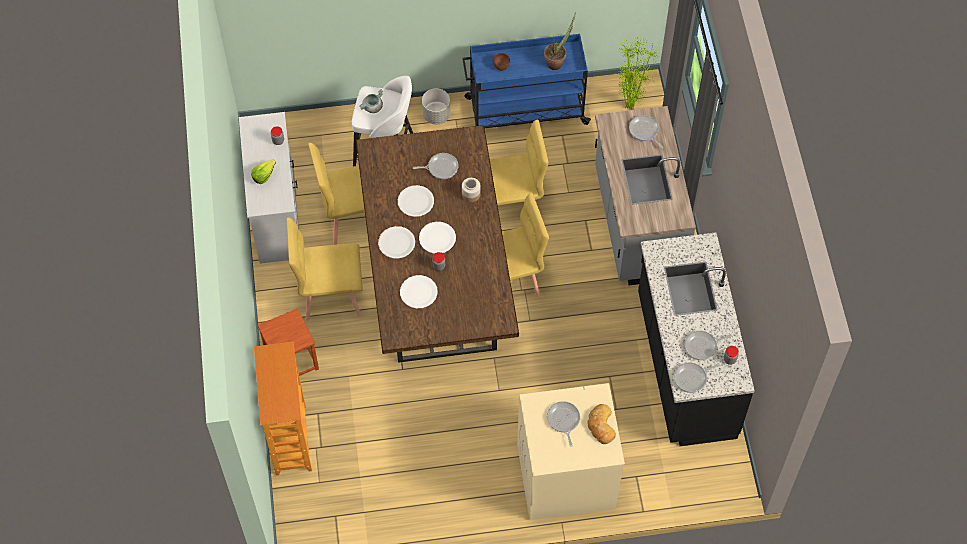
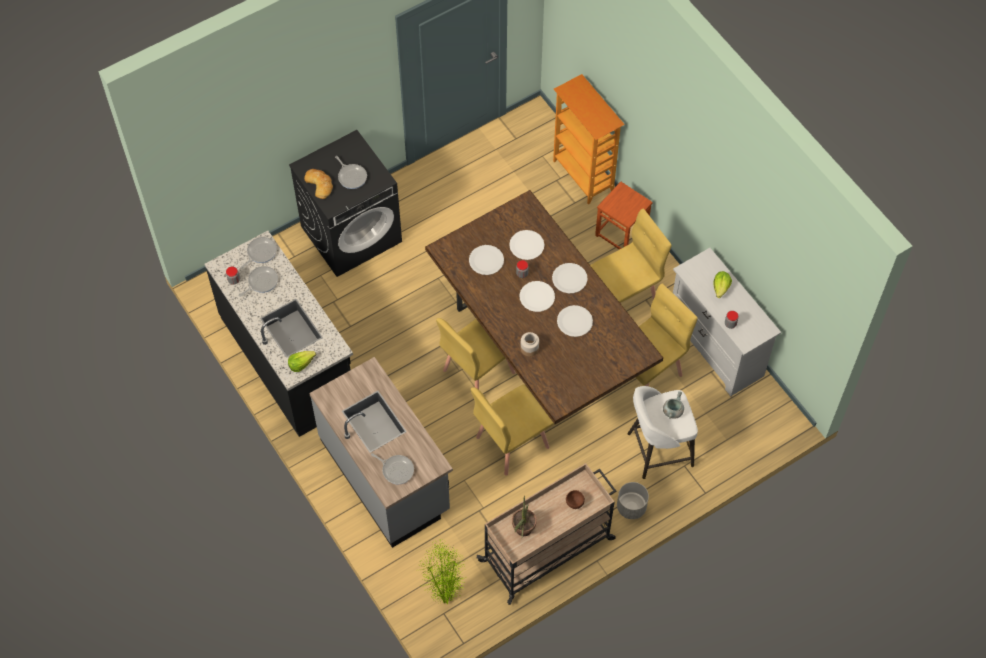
camera: 155 degrees right, 0 degrees up
(441, 167) = (570, 362): frying pan -> none
(466, 293) = (486, 260): none -> white plate
(524, 111) = (548, 549): blue cart -> beige cart
(565, 477) = (351, 233): beige washing machine -> black washing machine
(694, 250) = (301, 363): none -> lettuce

